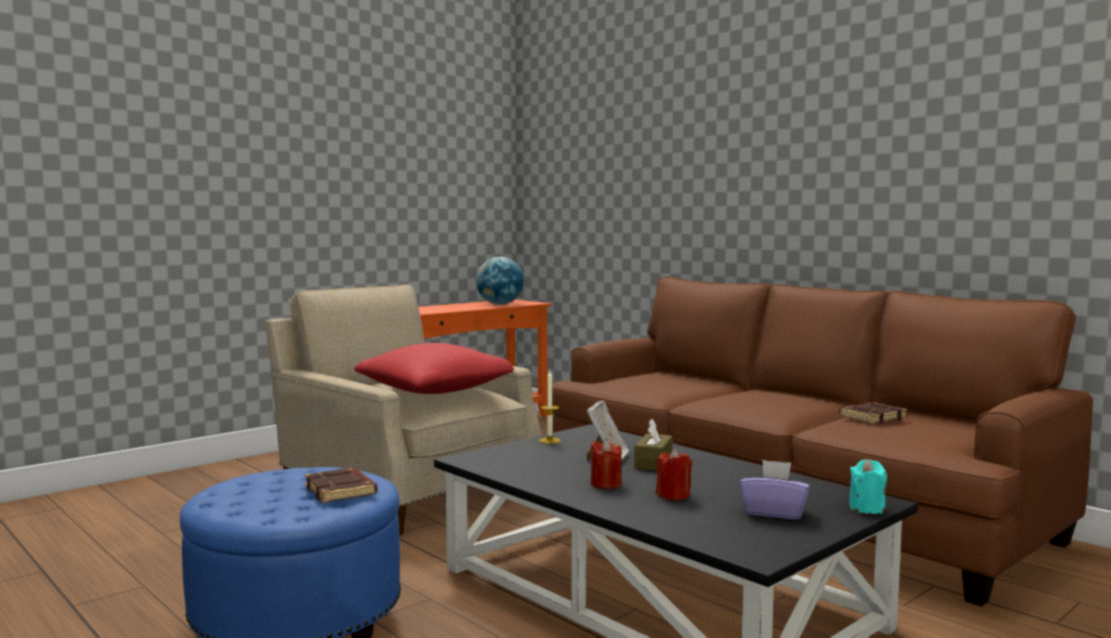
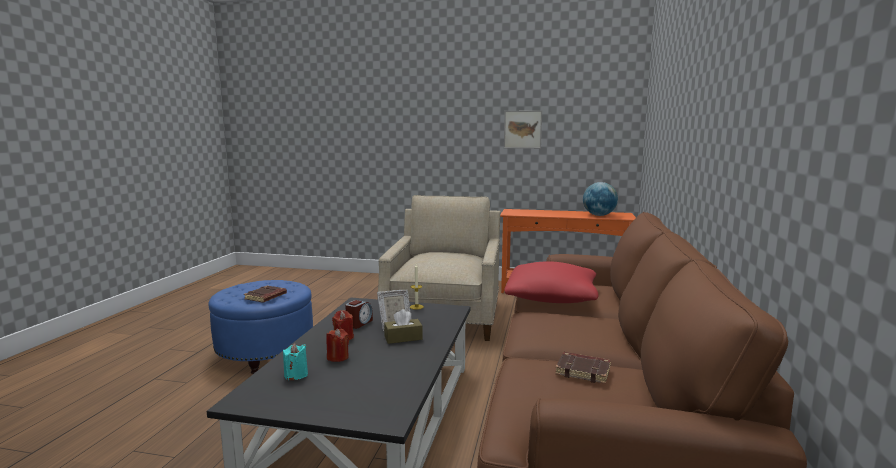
camera: 55 degrees right, 5 degrees up
(375, 180) = (522, 129): none -> picture
(434, 390) = (436, 262): red pillow -> red pillow (551, 297)
(562, 470) = (359, 323): none -> alarm clock
(774, 512) = (329, 390): purple tissue box -> none
(867, 508) = (366, 419): turquoise candle -> turquoise candle (296, 375)

